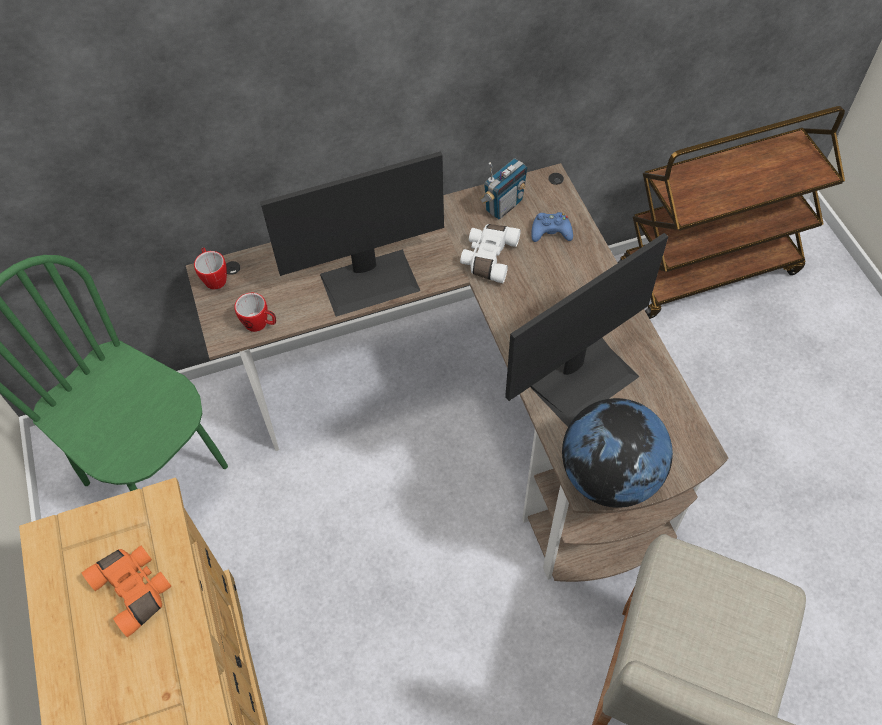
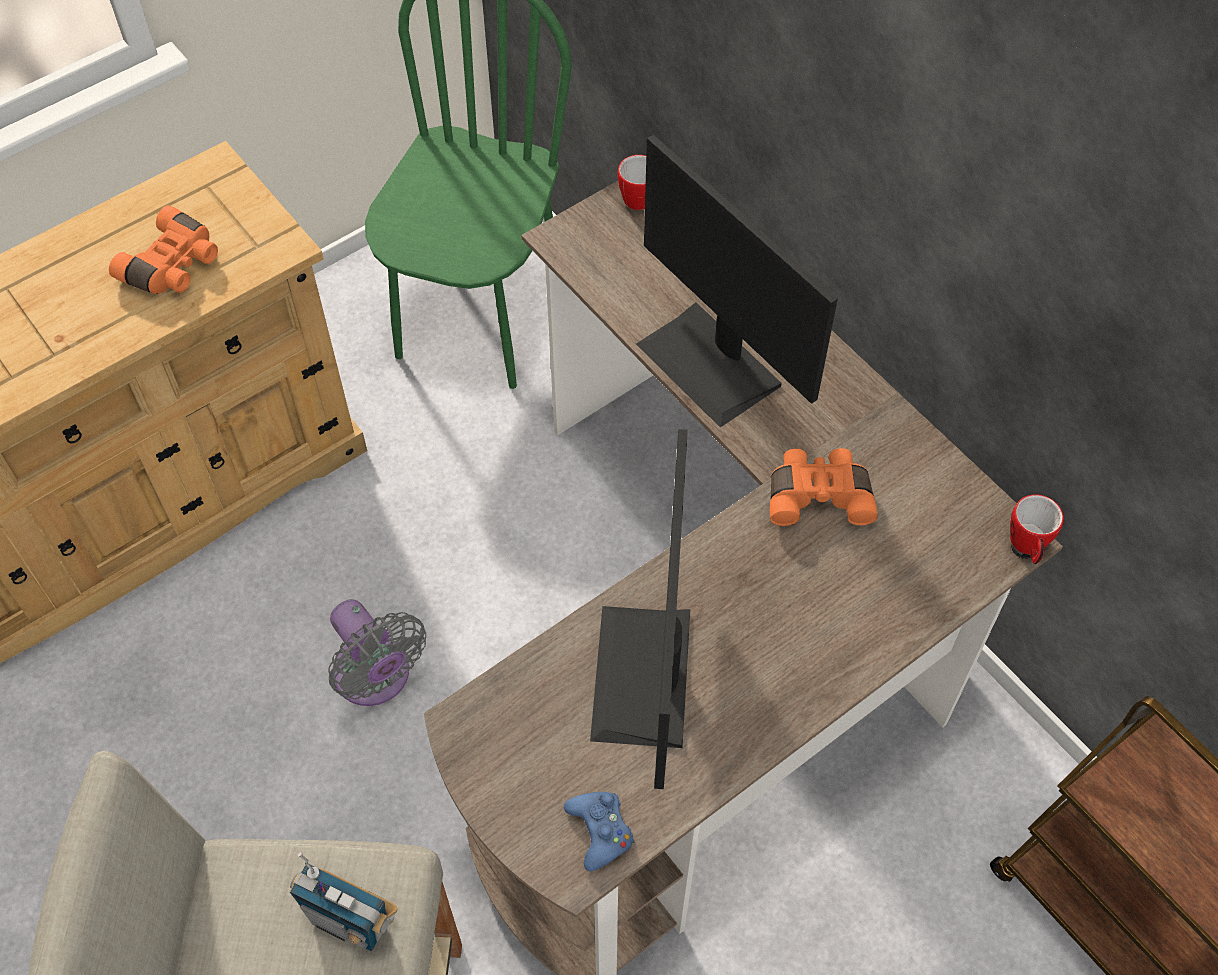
camera: 70 degrees right, 0 degrees up
(260, 324) = (590, 268): mug -> mug (1028, 547)
(422, 615) = (376, 678): none -> grey fan
(488, 257) = (818, 495): white binoculars -> orange binoculars
(503, 205) = (929, 488): radio -> radio (350, 921)
(551, 231) = (909, 566): blue game controller -> blue game controller (600, 831)
(583, 379) = (646, 676): monitor -> monitor turned 60 degrees clockwise
(609, 476) = (491, 748): globe -> none

